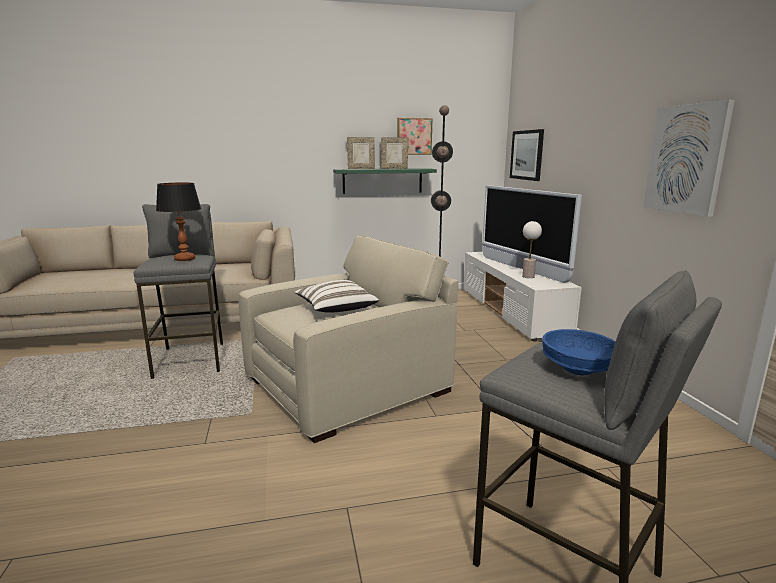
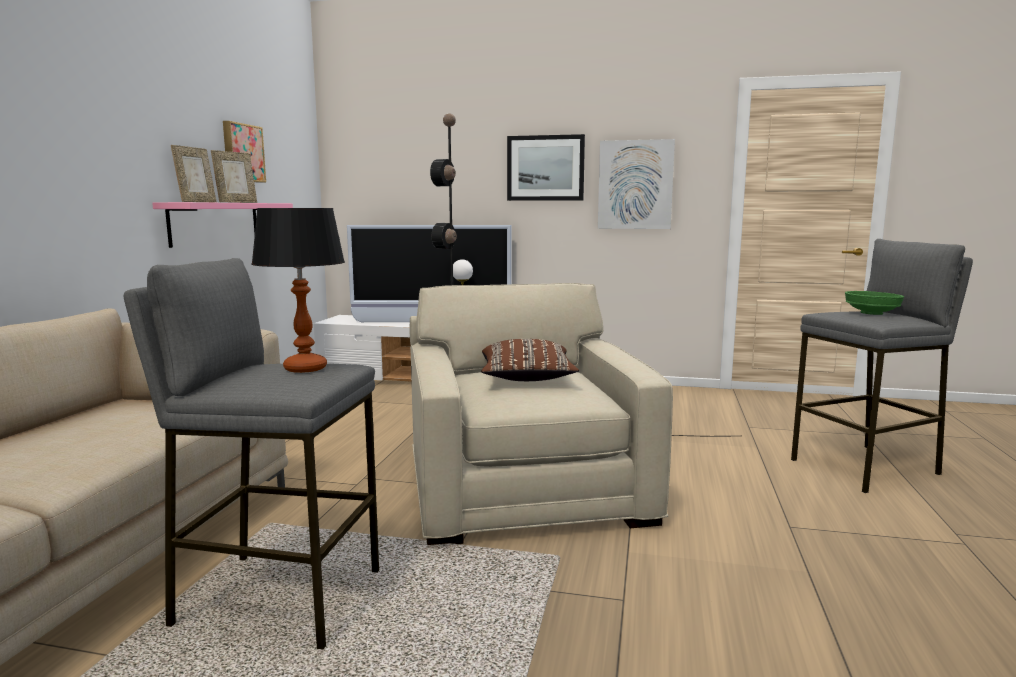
camera: 65 degrees left, 5 degrees down
(335, 309) = (526, 379): white pillow -> brown pillow
(382, 180) = (215, 223): green shelf -> pink shelf
(527, 155) = (378, 186): picture -> picture (545, 168)
(577, 369) = (872, 313): blue bowl -> green bowl

